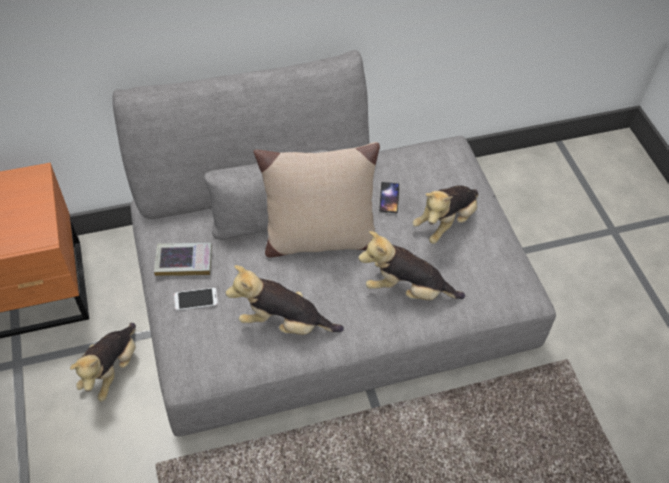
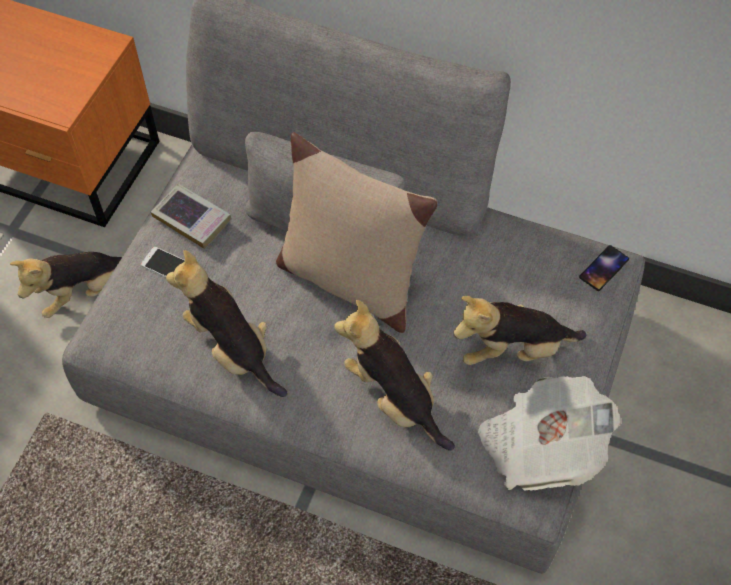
camera: 40 degrees right, 5 degrees up
(389, 197) = (472, 279): phone -> phone (604, 268)
(507, 264) = (540, 446): none -> newspaper

